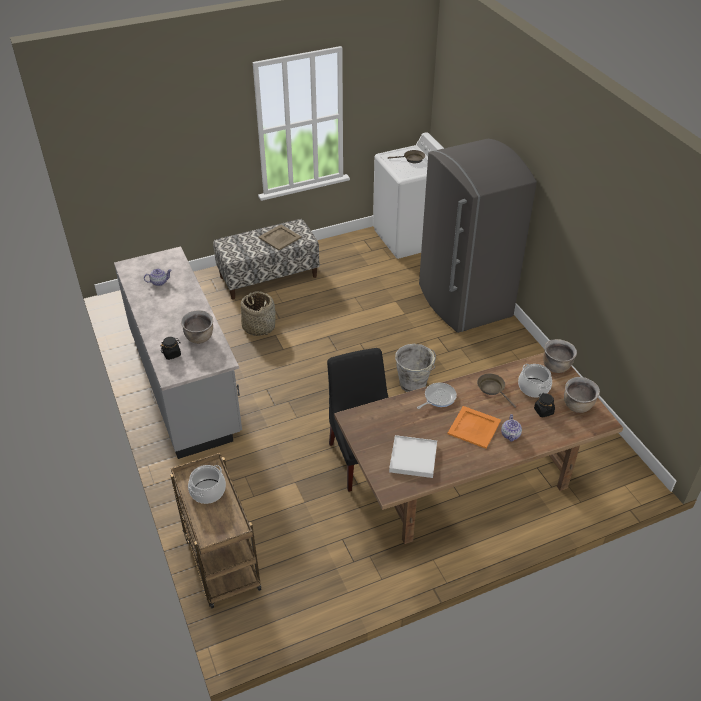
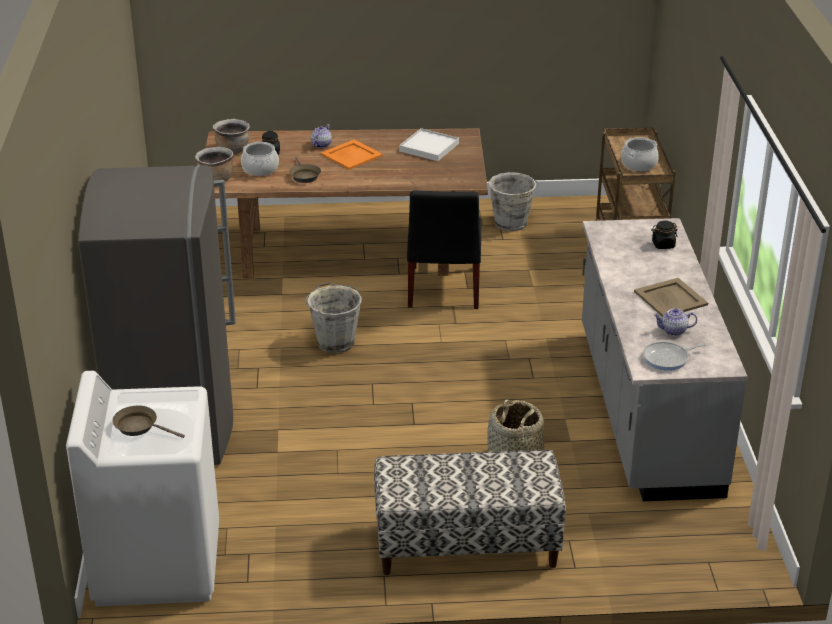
camera: 160 degrees left, 10 degrees down
(200, 338) = (624, 254): brown cooking pot -> none
(280, 238) = (440, 478): beige tray -> beige tray (670, 298)
(343, 565) = (511, 224): none -> grey bucket
(438, 397) = (368, 180): frying pan -> frying pan (668, 358)

